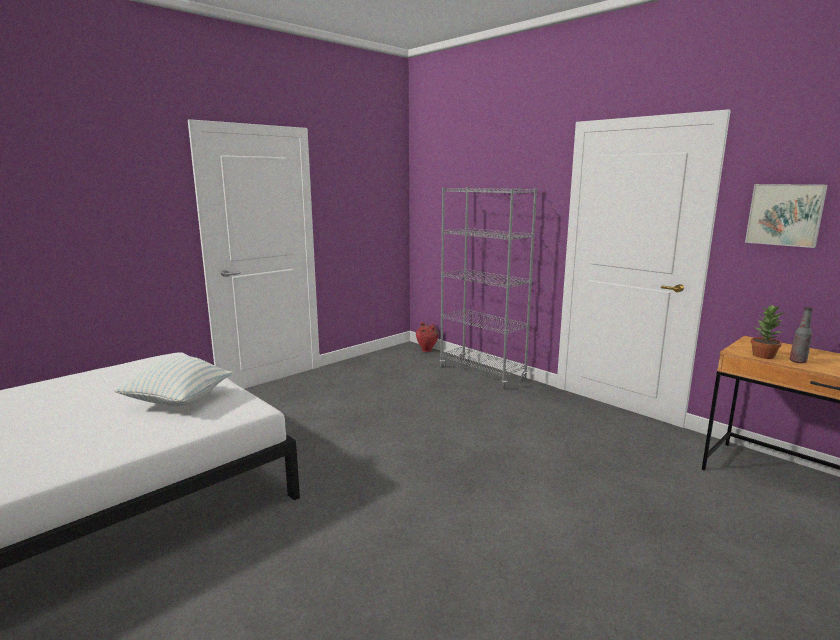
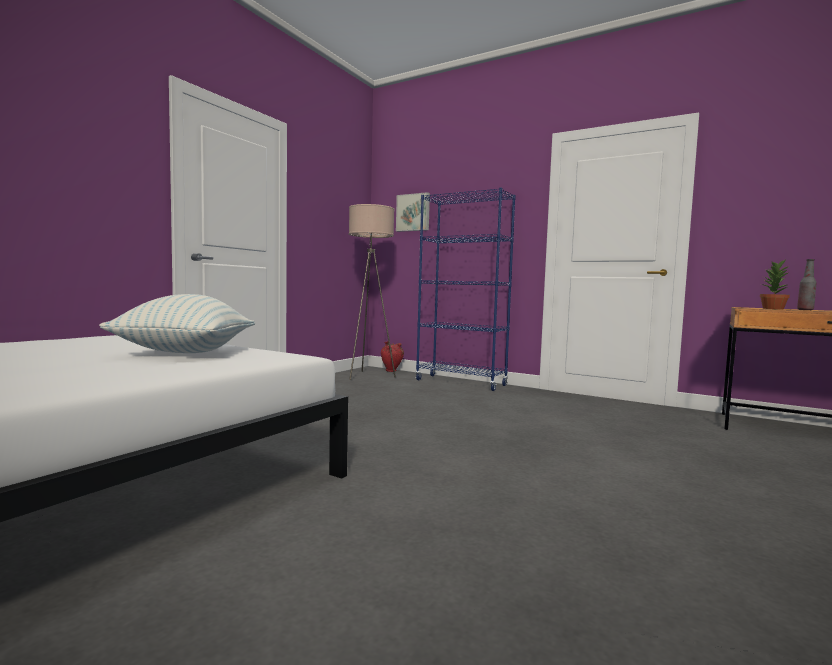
camera: 15 degrees left, 10 degrees down
(399, 359) = (368, 376): none -> beige floor lamp
(482, 374) = (461, 383): grey bookcase -> blue bookcase
(785, 214) = (757, 196): picture -> picture (413, 212)

